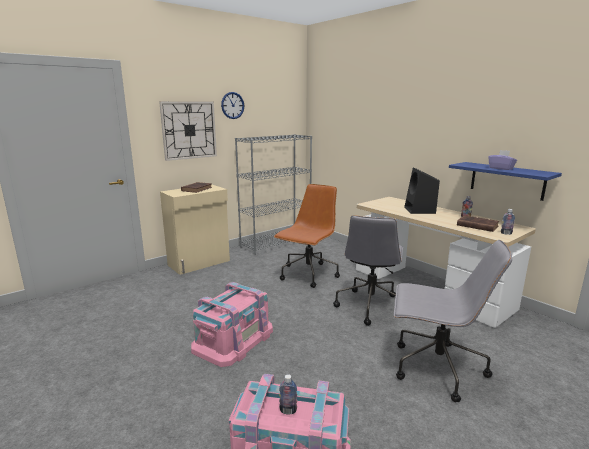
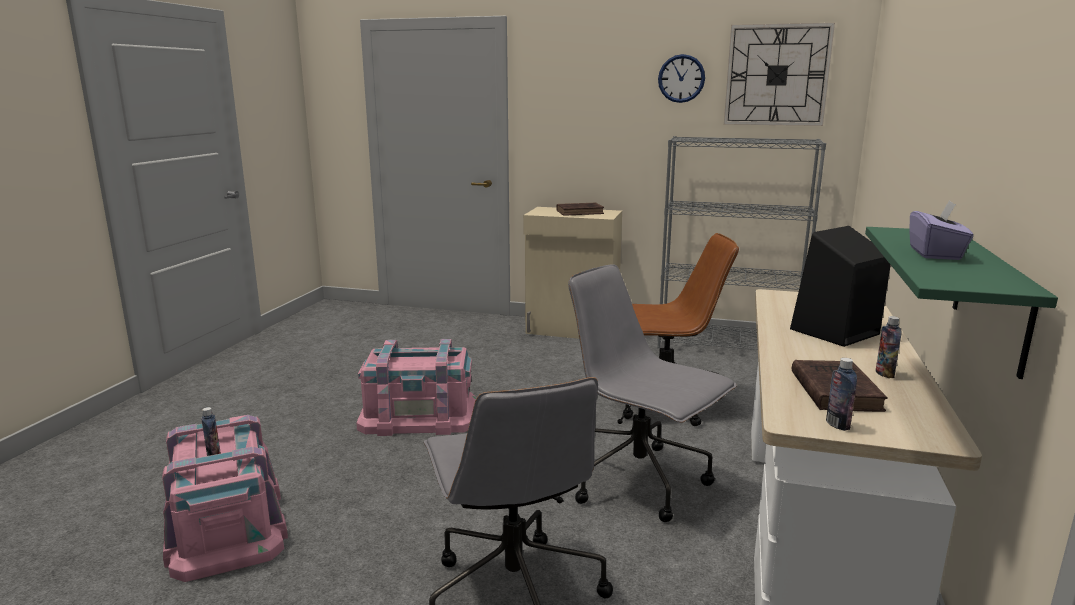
camera: 55 degrees right, 0 degrees up
(189, 130) = (596, 118): wall clock -> wall clock (777, 75)
(370, 306) = (640, 481): grey office chair -> grey office chair turned 60 degrees clockwise
(507, 180) = (992, 299): blue shelf -> green shelf

